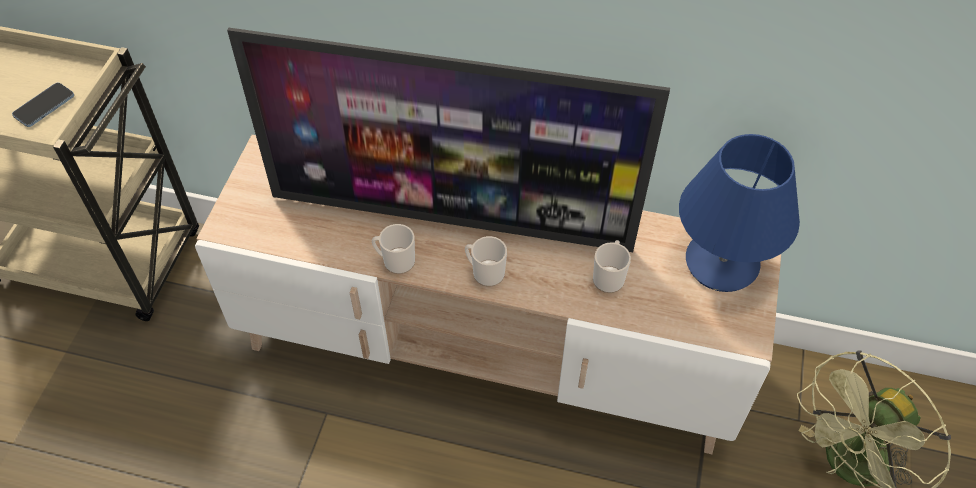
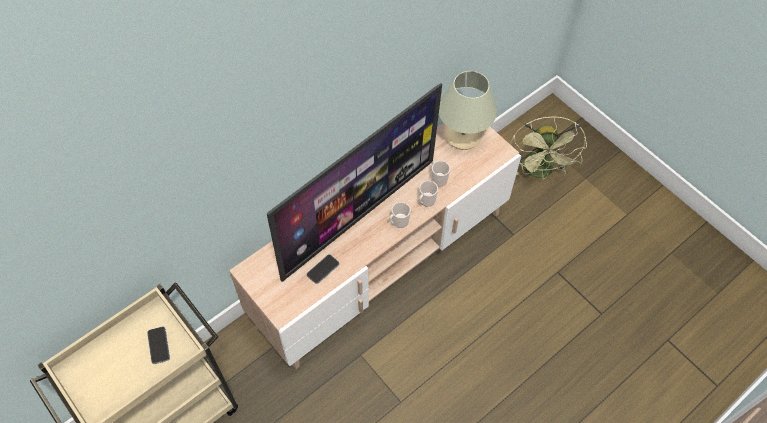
camera: 55 degrees left, 5 degrees up
(329, 231) = (323, 269): none -> phone
(395, 261) = (363, 252): mug -> mug (426, 201)
(722, 263) = (463, 135): blue table lamp -> beige table lamp

